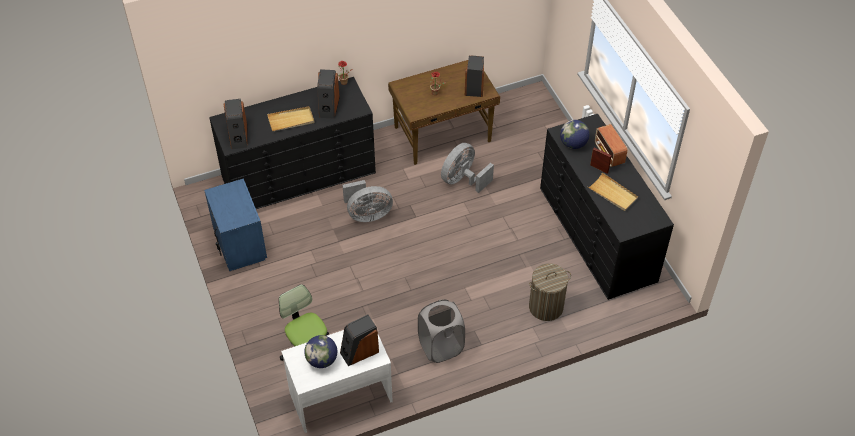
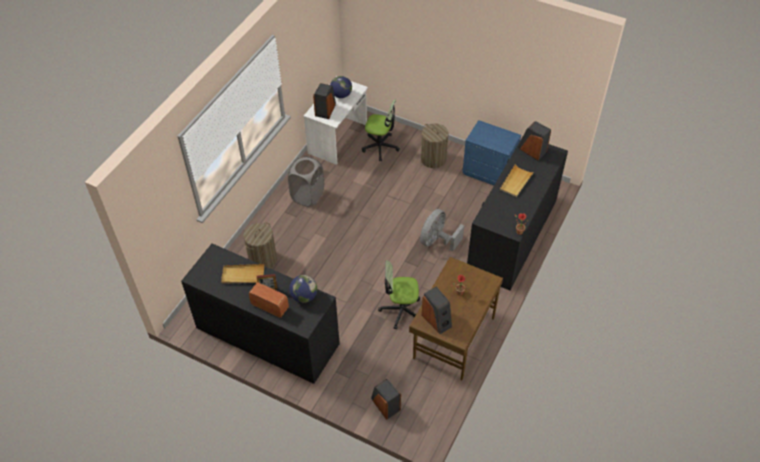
camera: 140 degrees right, 0 degrees up
(273, 297) = (433, 159): none -> laundry basket
(328, 107) = (505, 207): speaker -> speaker (385, 405)
(463, 180) = (401, 310): grey fan -> office chair

